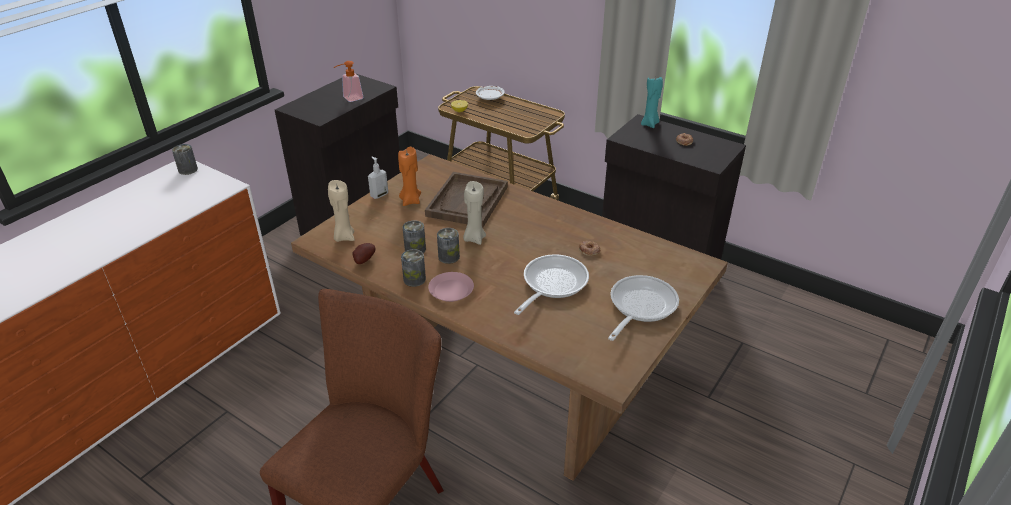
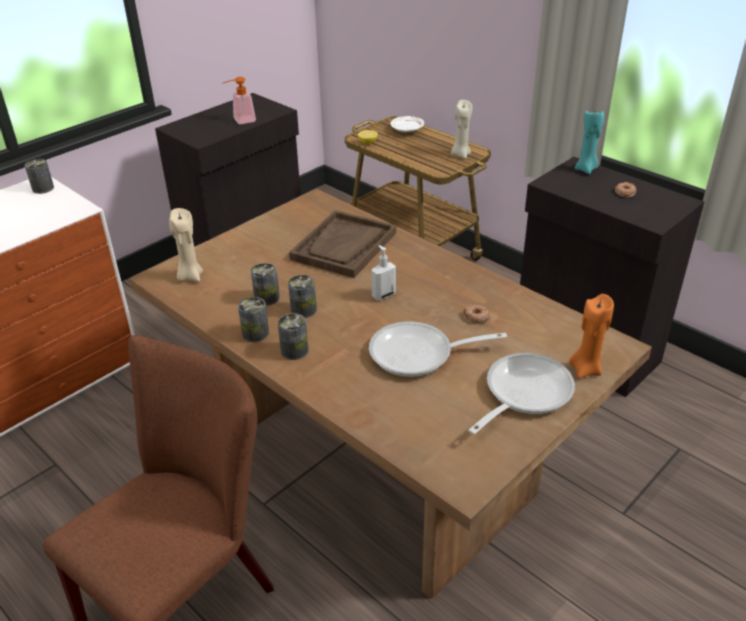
camera: 10 degrees right, 0 degrees up
(363, 260) = (203, 306): potato -> none
(379, 195) = (244, 231): soap dispenser -> soap dispenser (383, 295)
(410, 201) = (278, 240): orange candle -> orange candle (585, 369)
(451, 290) = (294, 351): pink plate -> can
(474, 238) = (340, 290): beige candle -> beige candle (460, 155)
(551, 284) = (418, 354): frying pan -> frying pan turned 135 degrees counterclockwise

